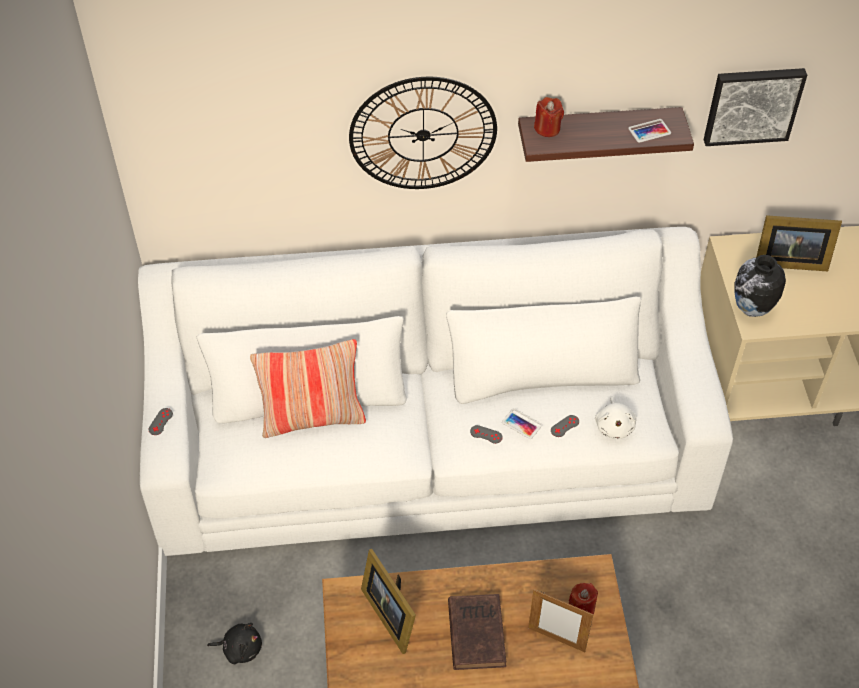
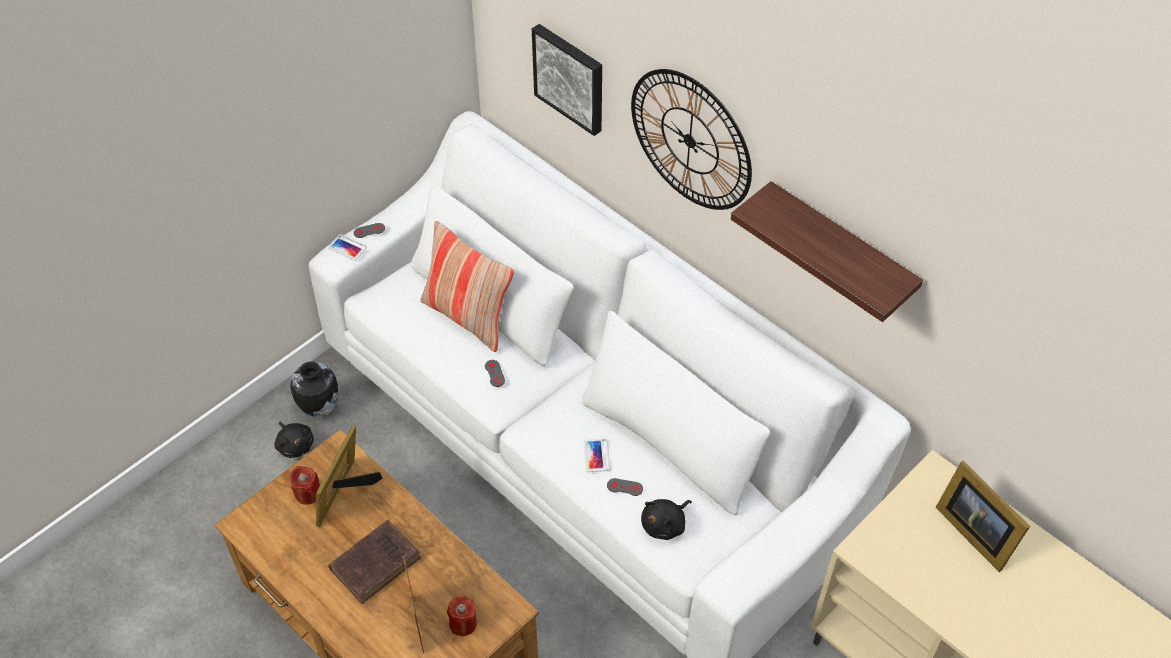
camera: 50 degrees right, 0 degrees up
(486, 434) = (563, 438): grey game controller -> grey game controller (494, 373)
(547, 128) = (779, 206): red candle -> red candle (307, 493)
(614, 426) = (665, 525): white plush toy -> black plush toy
(649, 131) = (861, 275): phone -> phone (347, 247)
(751, 310) = (877, 536): vase -> vase (319, 409)
(752, 104) = (995, 329): picture -> picture (570, 77)

